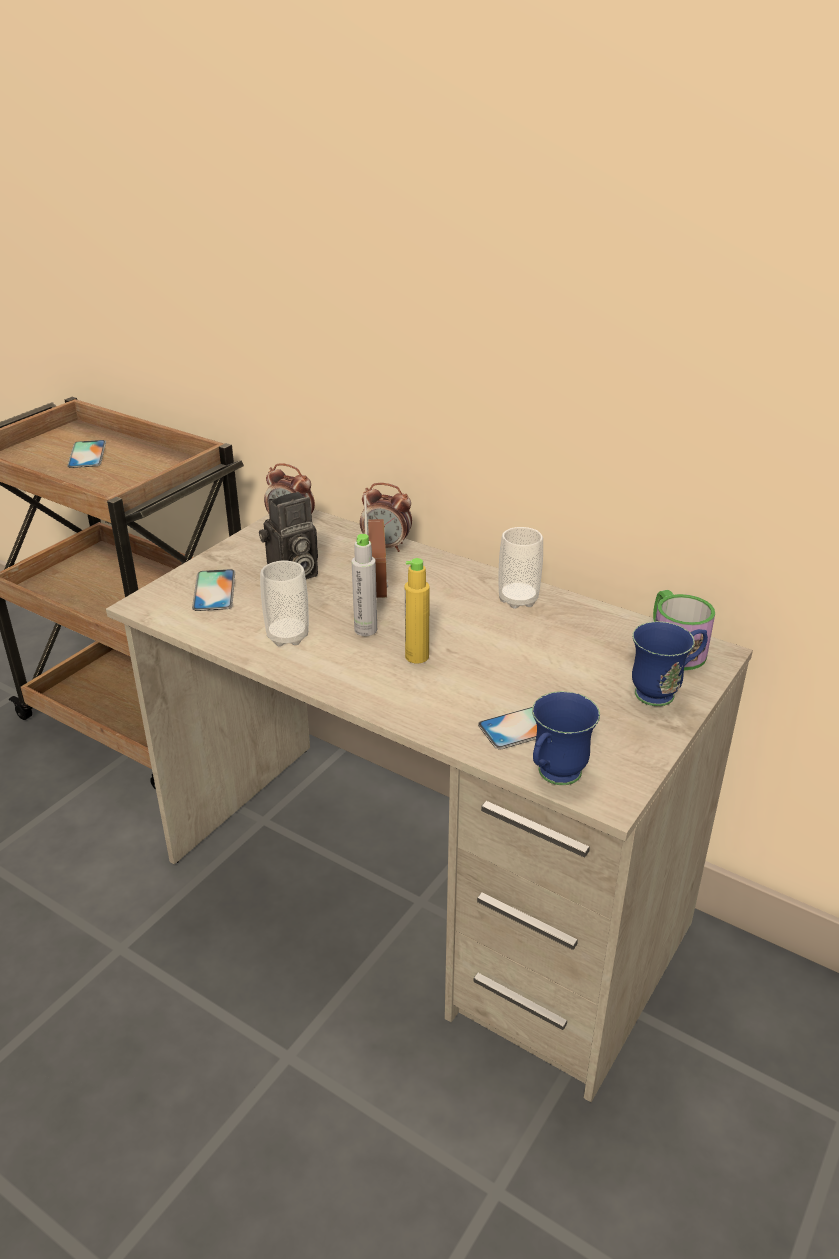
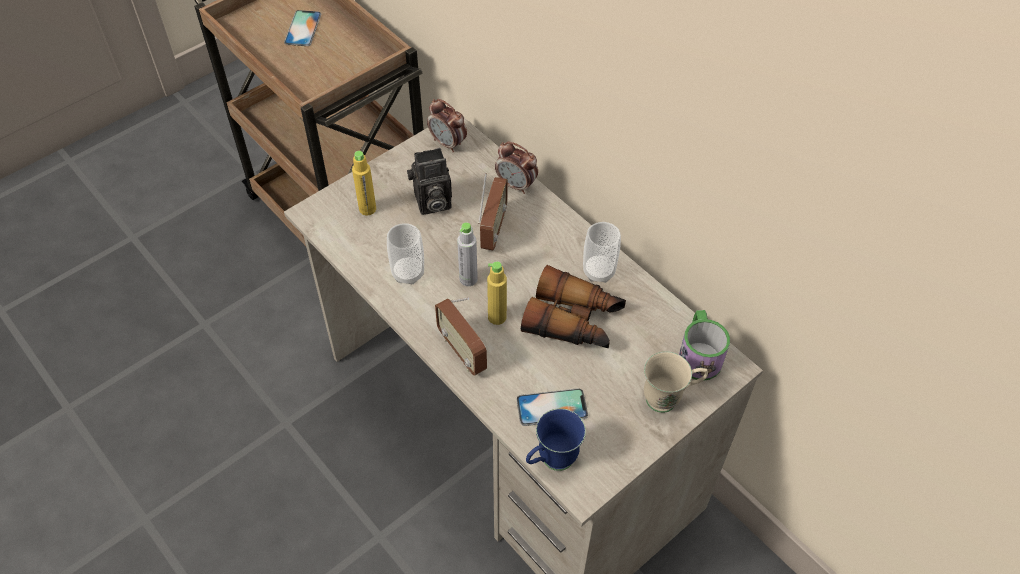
camera: 15 degrees right, 20 degrees up
(214, 590) = (367, 209): phone -> yellow bottle
(388, 694) = (462, 351): none -> radio
(512, 644) = (574, 320): none -> binoculars
(664, 692) = (669, 399): blue mug -> beige mug

